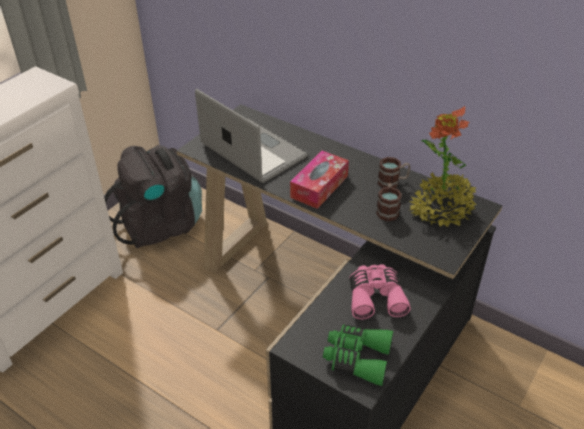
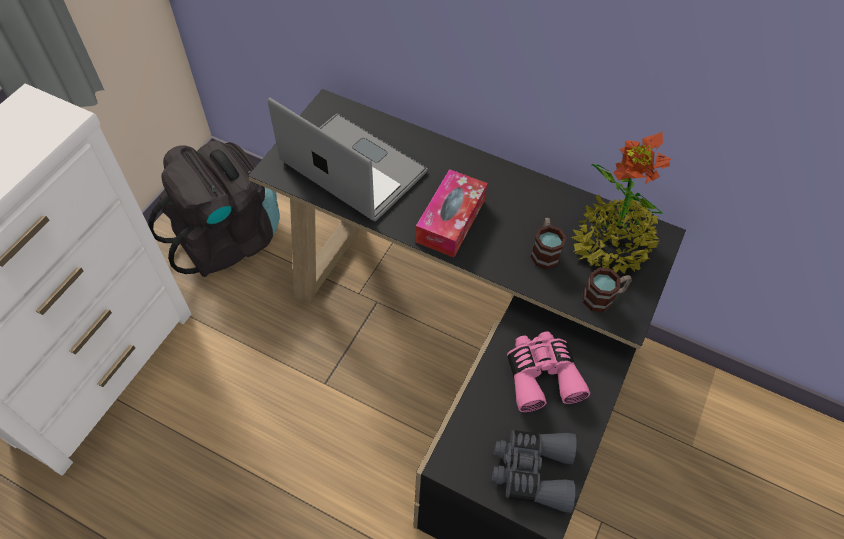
camera: 10 degrees left, 15 degrees up
(357, 358) = (532, 471): green binoculars -> grey binoculars
(392, 182) = (544, 205): mug -> mug (603, 297)

